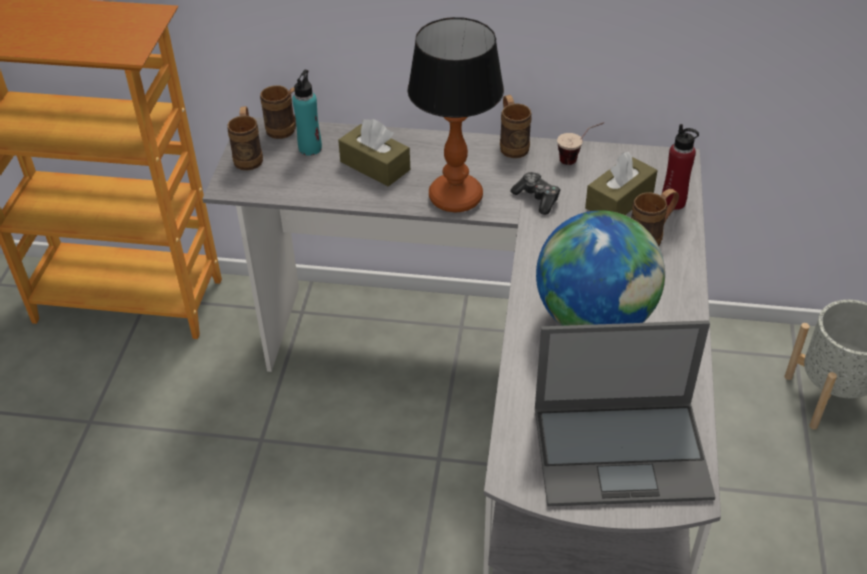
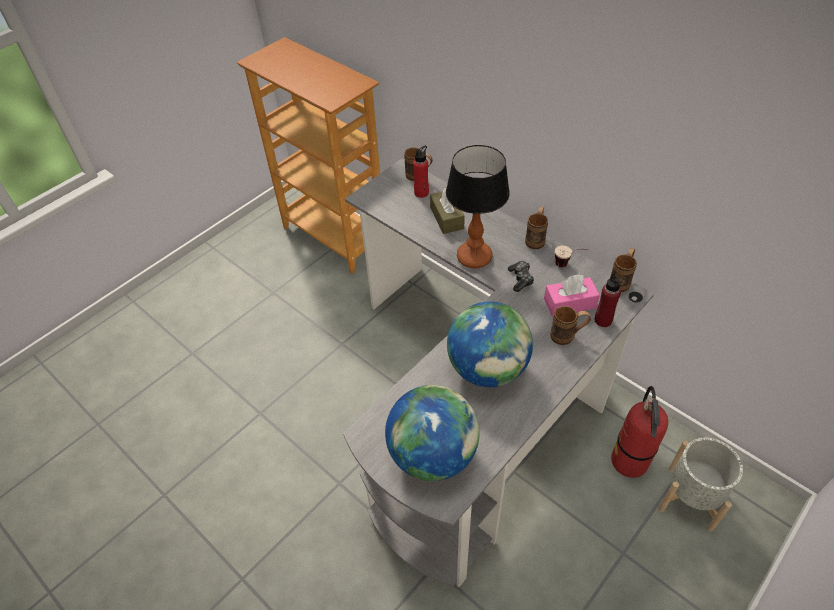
camera: 35 degrees right, 5 degrees up
(249, 156) = (386, 184): brown mug -> brown mug (621, 280)
(310, 148) = (421, 192): turquoise bottle -> red bottle
(619, 200) = (569, 303): brown tissue box -> pink tissue box
(623, 451) = (432, 454): laptop -> globe
(740, 392) = (629, 462): none -> fire extinguisher

